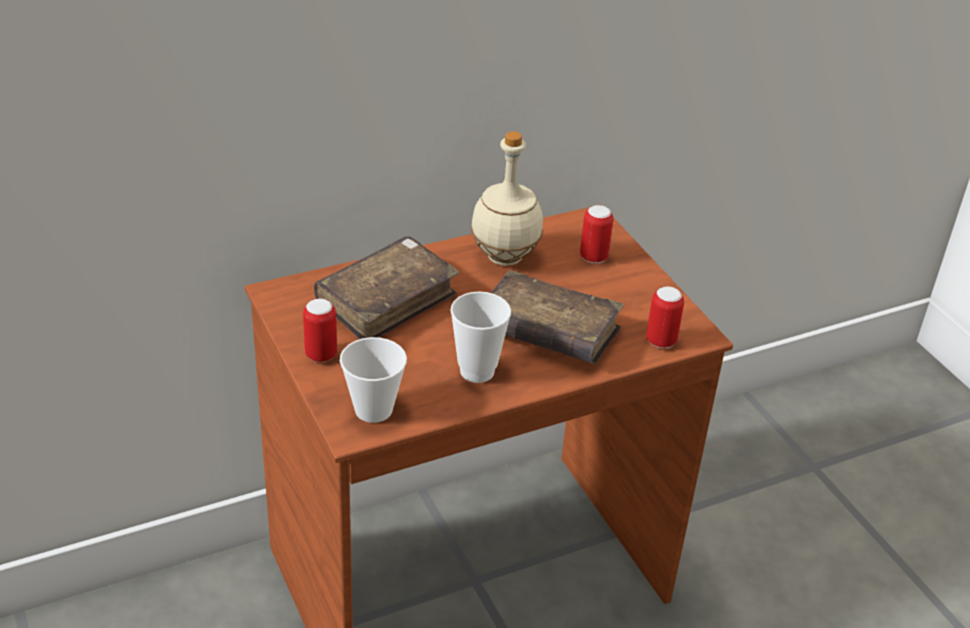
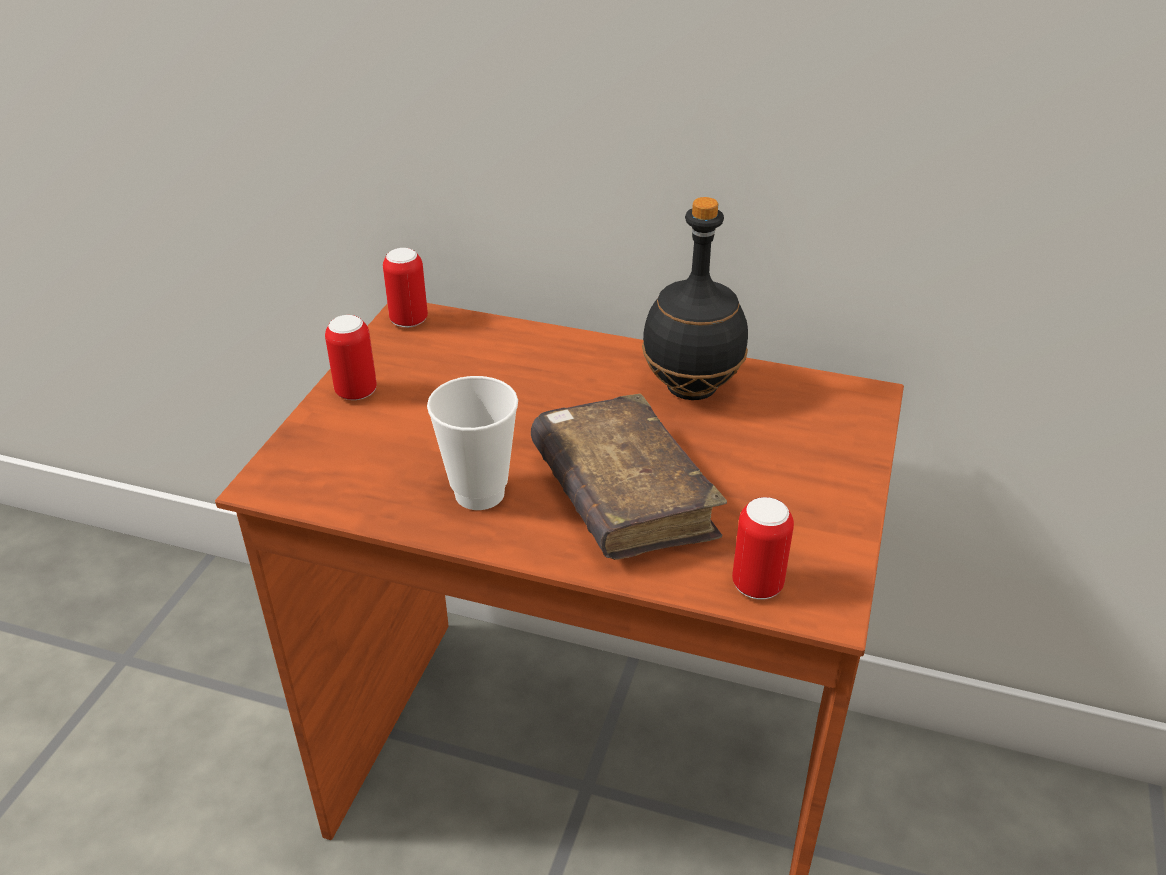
camera: 45 degrees right, 0 degrees up
(373, 409) = (319, 473): cup -> none
(386, 301) = (496, 372): brown book -> none
(503, 257) = (690, 387): beige bottle -> black bottle
(593, 257) = (805, 439): can -> can (409, 320)

